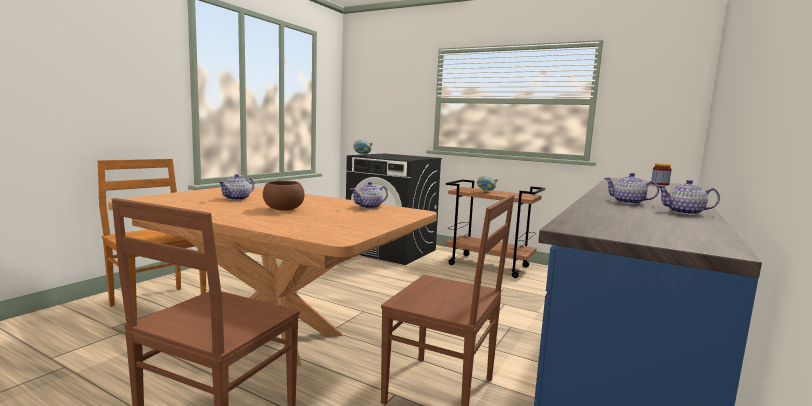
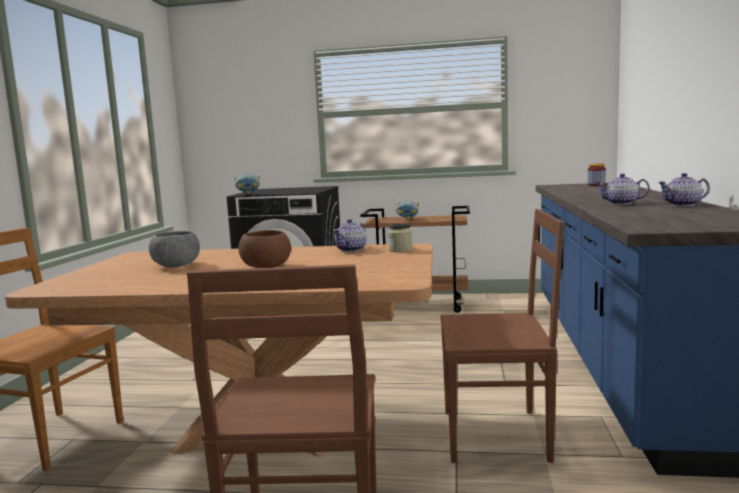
camera: 20 degrees left, 0 degrees up
(237, 199) = (176, 266): teapot -> grey bowl
(402, 213) = (400, 250): none -> jar

